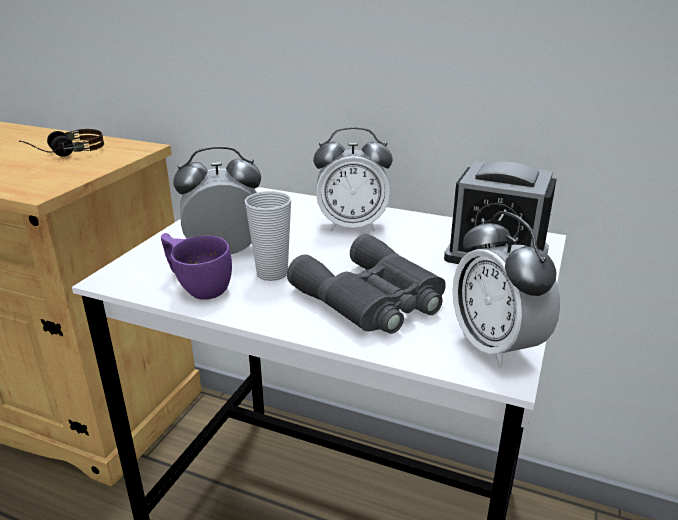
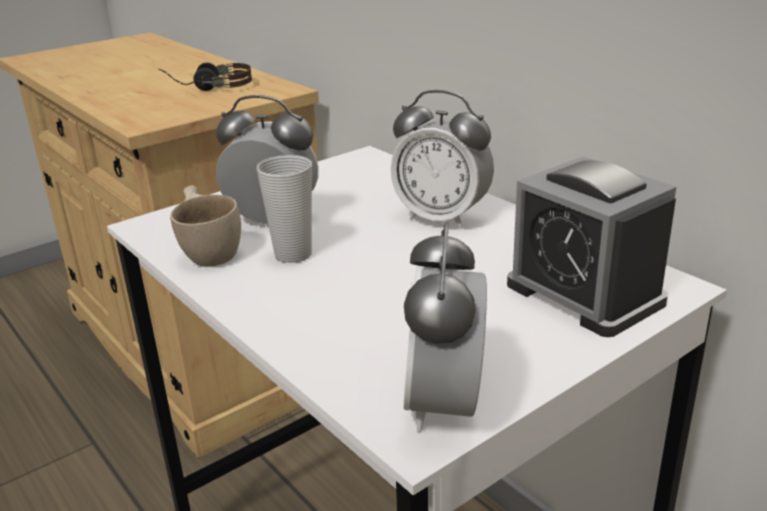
camera: 30 degrees right, 0 degrees up
(198, 285) = (210, 250): purple cup -> beige cup
(371, 299) = (365, 309): grey binoculars -> none

